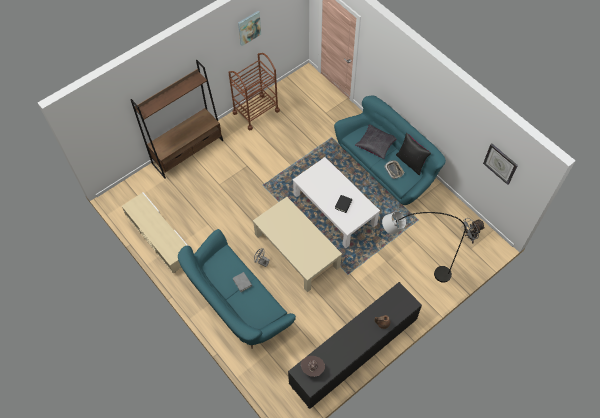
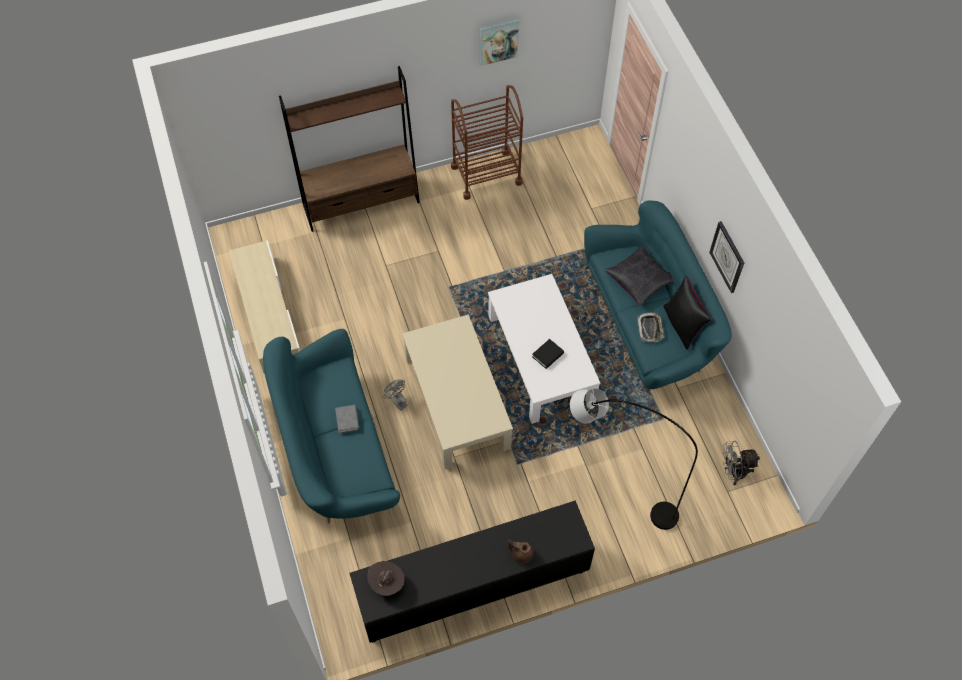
camera: 20 degrees right, 0 degrees up
(500, 163) = (800, 370): wall clock -> wall clock (727, 257)

